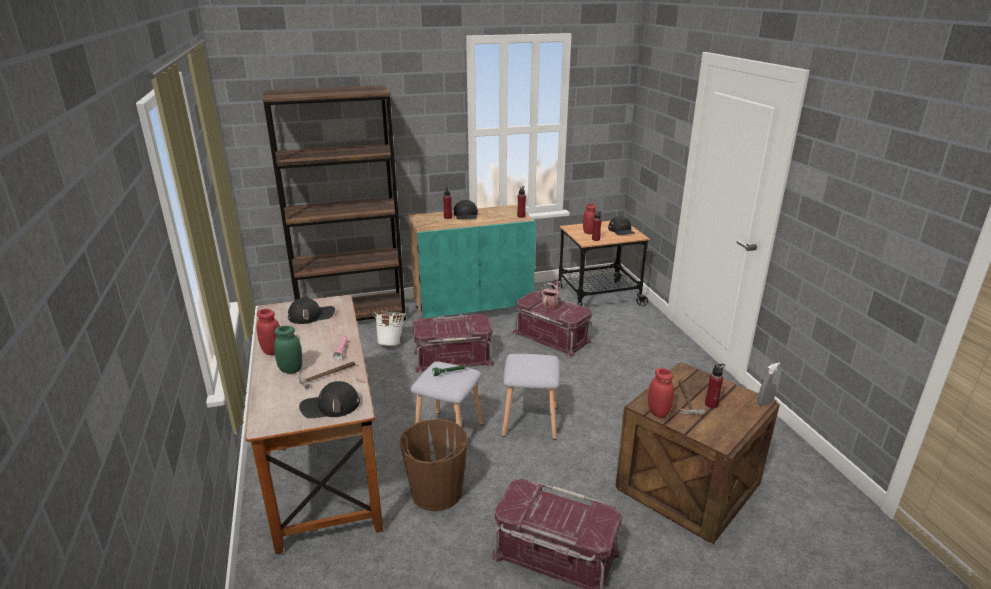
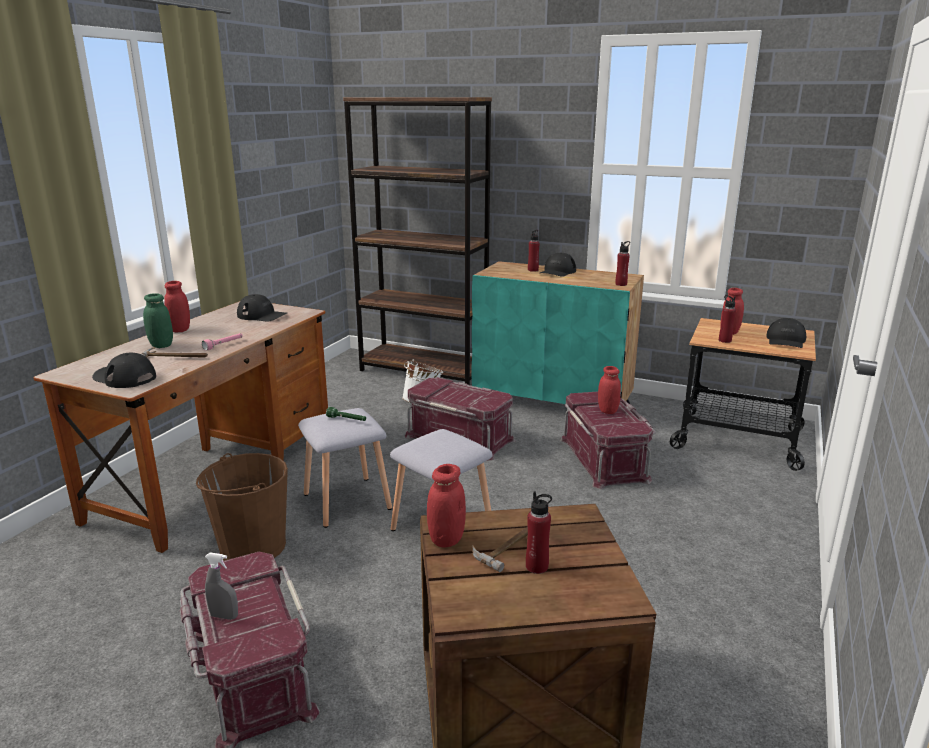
camera: 40 degrees right, 5 degrees down
(550, 305) = (607, 410): watering can -> red jar
(764, 403) = (625, 606): grey spray bottle -> grey spray bottle (224, 616)

